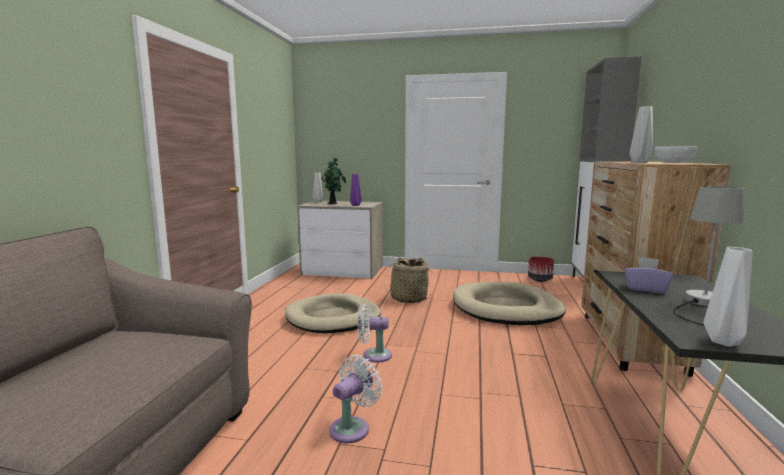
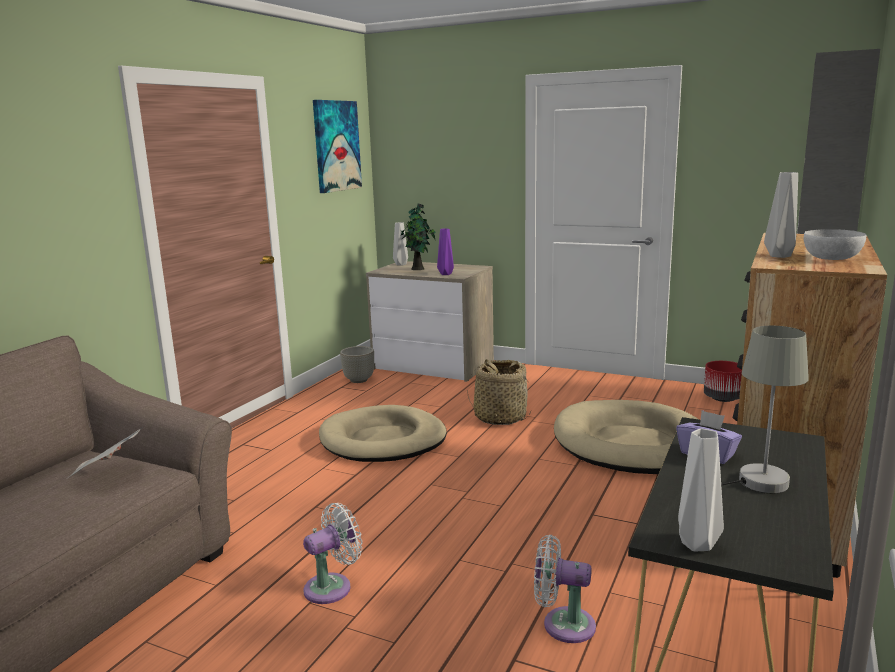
camera: 15 degrees right, 5 degrees up
(144, 344) = (106, 473): none -> newspaper
(275, 116) = (336, 146): none -> picture
(294, 282) = (359, 380): none -> grey planter
(374, 355) = (406, 498): white fan -> white fan (563, 624)

